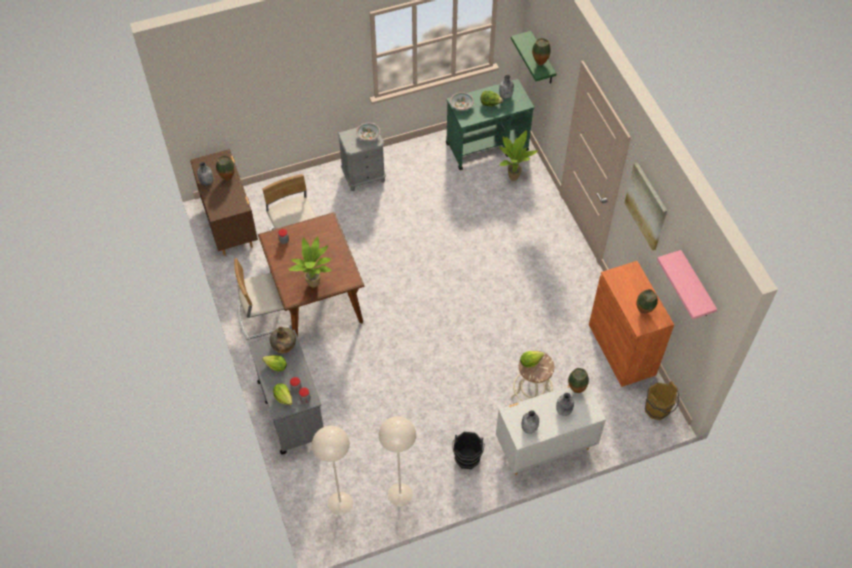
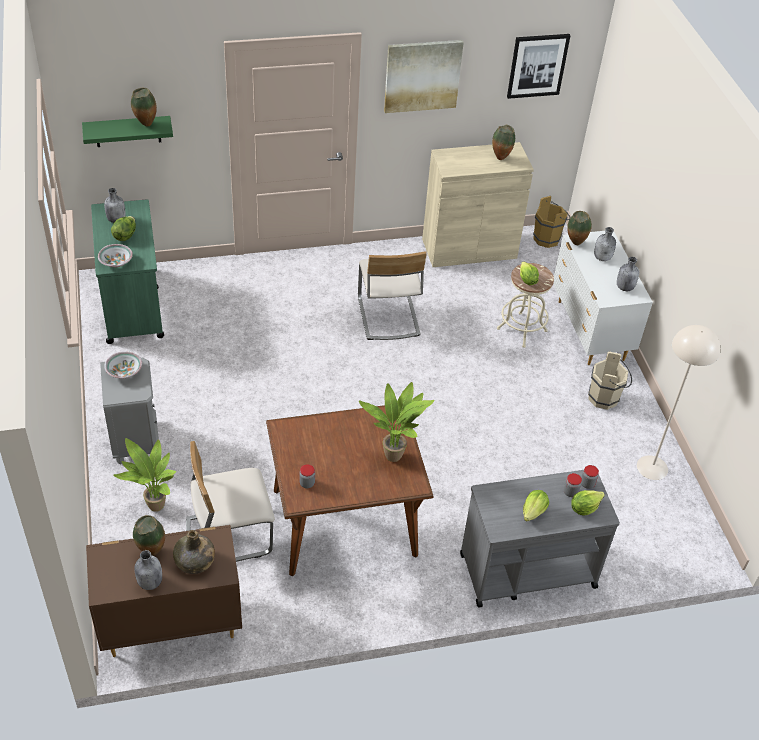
camera: 85 degrees left, 10 degrees down
(265, 316) = (362, 588): beige chair -> beige chair (387, 316)
(283, 344) = (496, 500): green bottle -> green bottle (194, 562)
(340, 503) = (666, 530): beige floor lamp -> none
(467, 460) = (605, 399): black bucket -> beige bucket
(512, 176) = (192, 290): potted plant -> potted plant (153, 507)
(622, 349) = (469, 248): orange cabinet -> beige cabinet
(696, 286) = (537, 65): pink shelf -> picture

